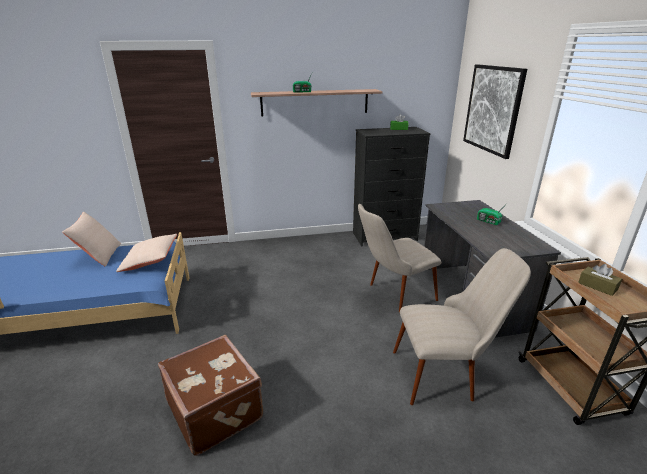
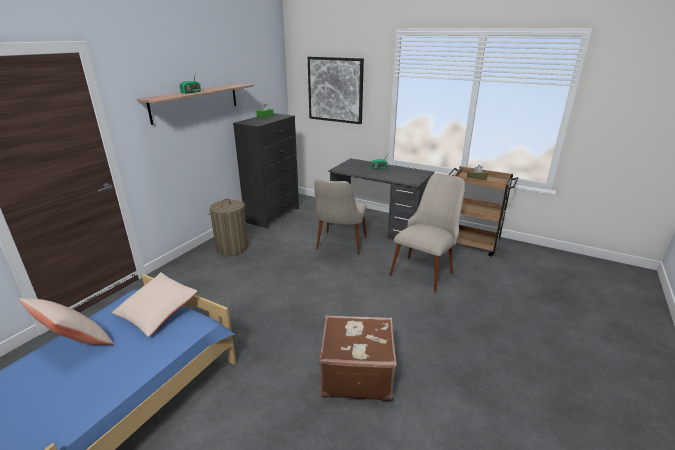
camera: 50 degrees left, 0 degrees up
(310, 249) = (232, 248): none -> laundry basket

